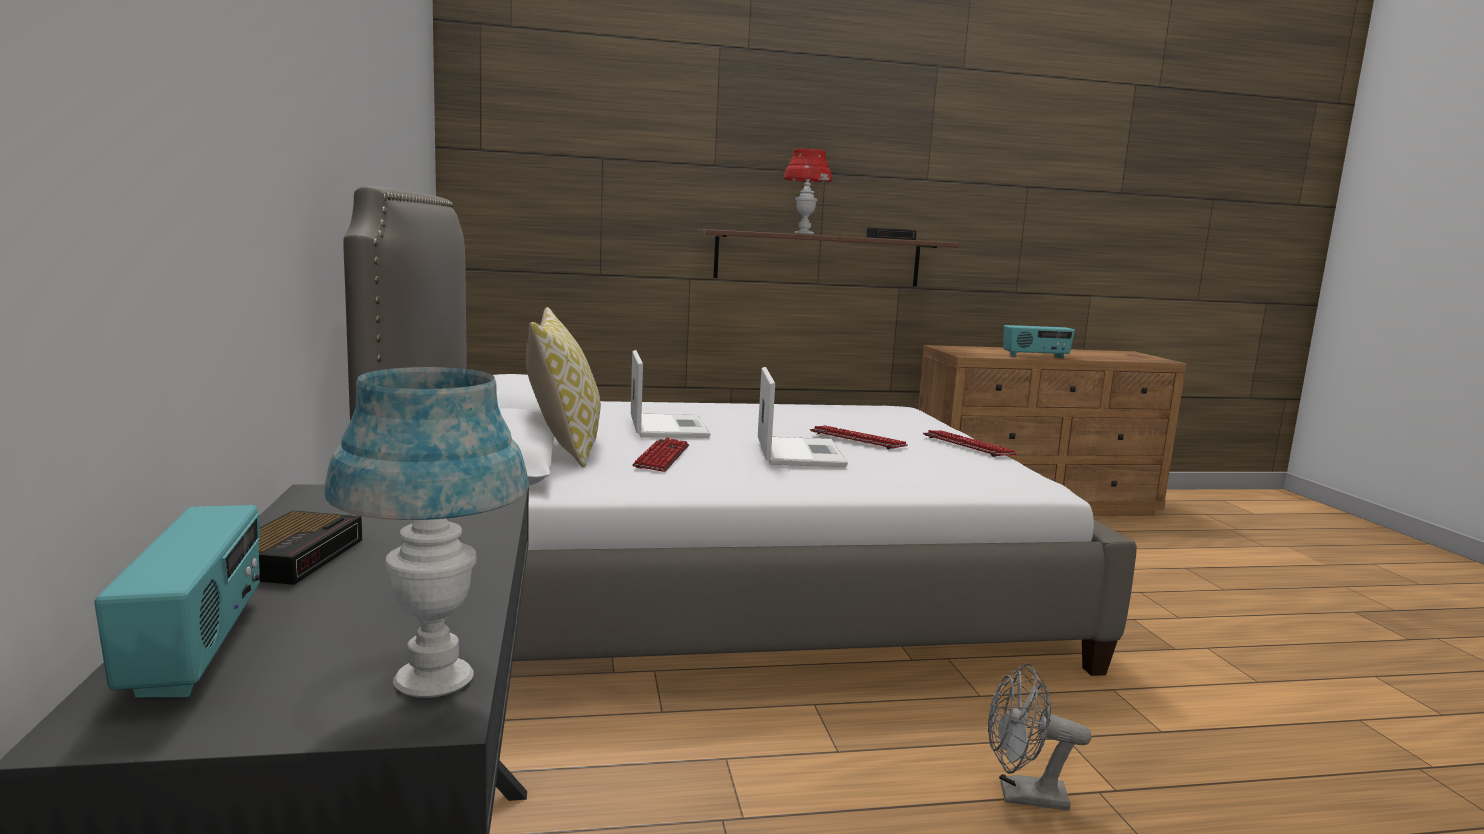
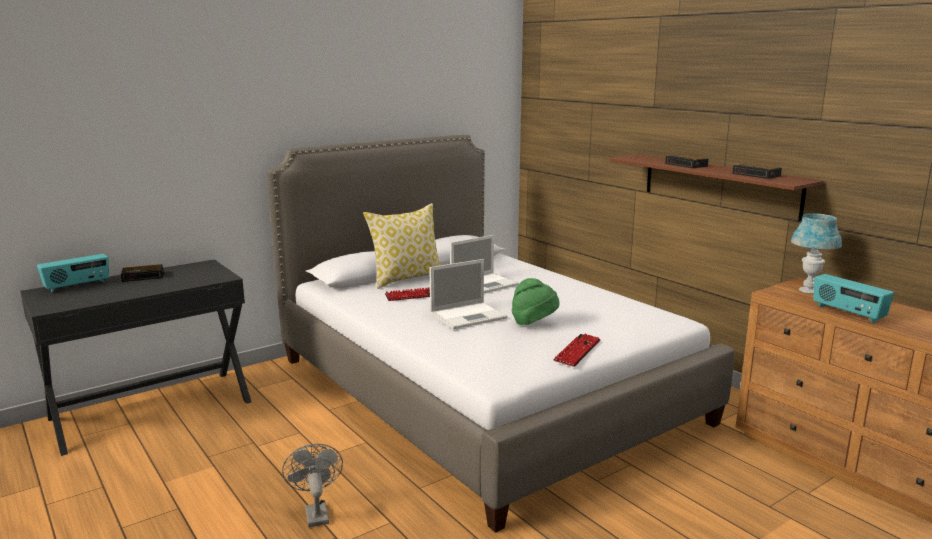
camera: 65 degrees right, 5 degrees up
(433, 680) = (63, 306): blue table lamp -> blue table lamp (808, 291)
(804, 234) = (687, 165): red table lamp -> alarm clock
(857, 439) = (534, 323): keyboard -> green hat

